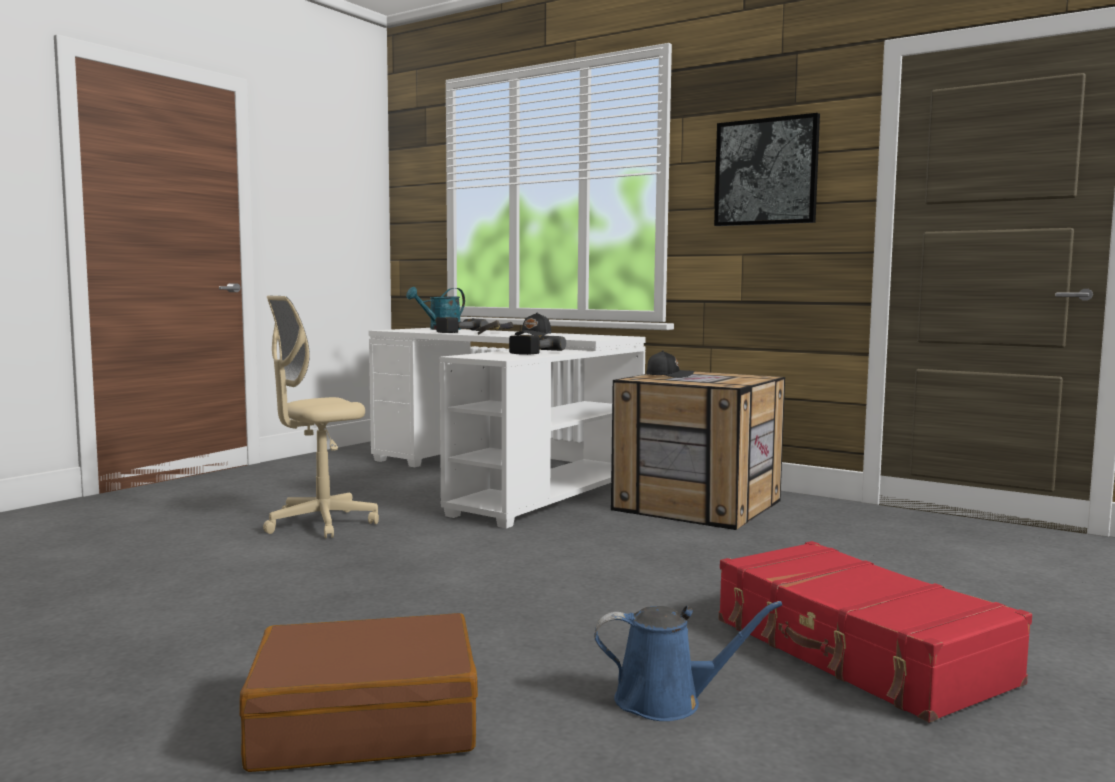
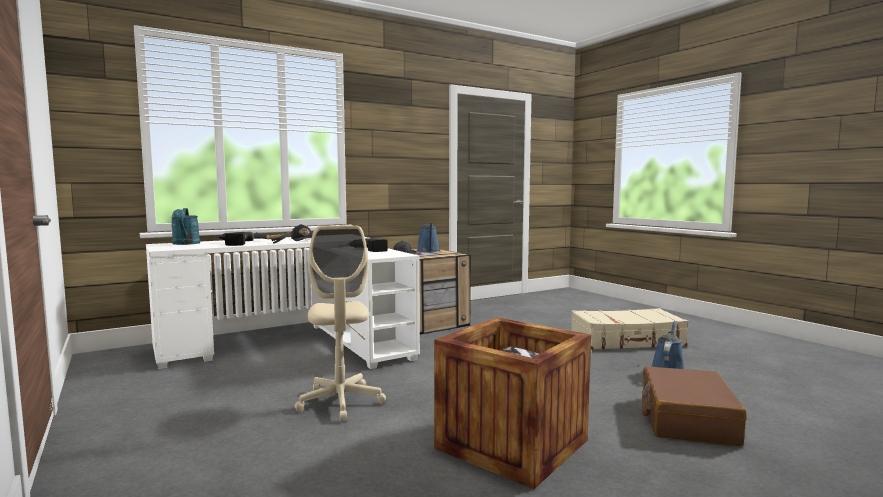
camera: 65 degrees left, 0 degrees up
(220, 607) = (512, 444): none -> crate
(732, 378) = (428, 251): none -> blue watering can
(766, 172) = (400, 140): picture -> none
(858, 652) = (627, 341): red suitcase -> beige suitcase

